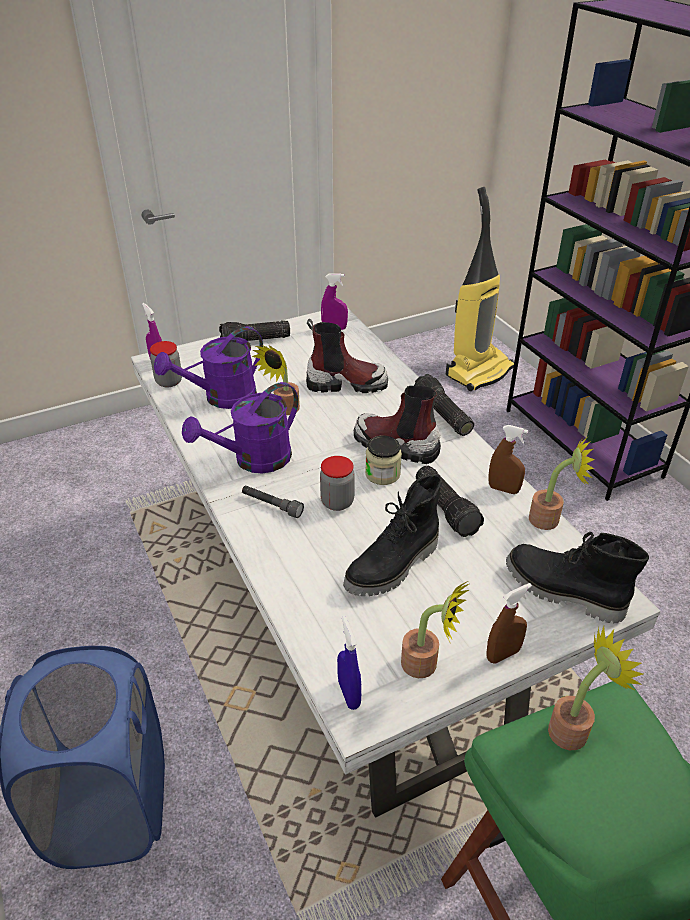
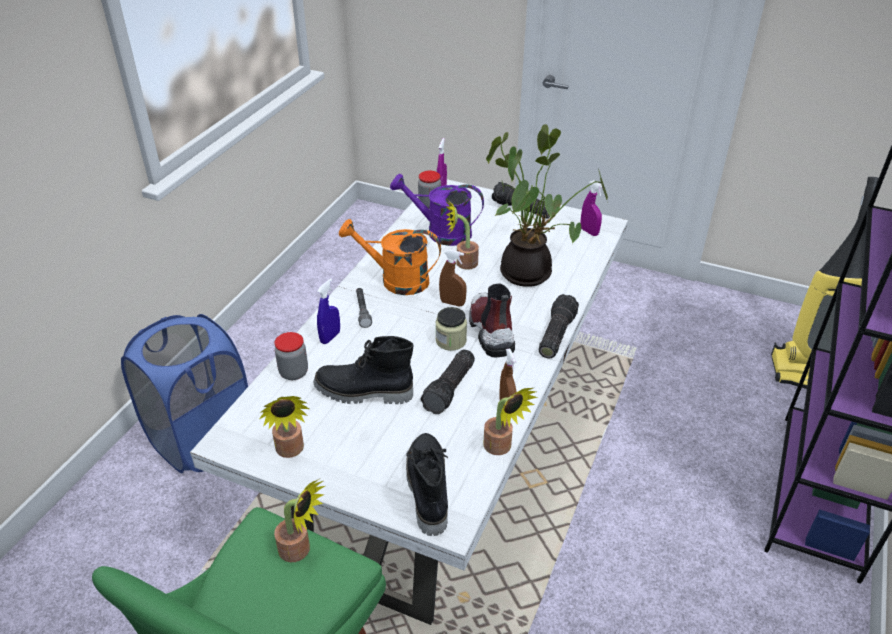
camera: 50 degrees right, 0 degrees up
(253, 460) = (396, 280): purple watering can -> orange watering can
(337, 502) = (398, 336): jar -> jar (293, 372)
(346, 383) = (530, 272): boot -> potted plant
(349, 694) = (237, 428): blue spray bottle -> blue spray bottle (330, 337)
(503, 654) = (334, 484): brown spray bottle -> brown spray bottle (452, 303)

